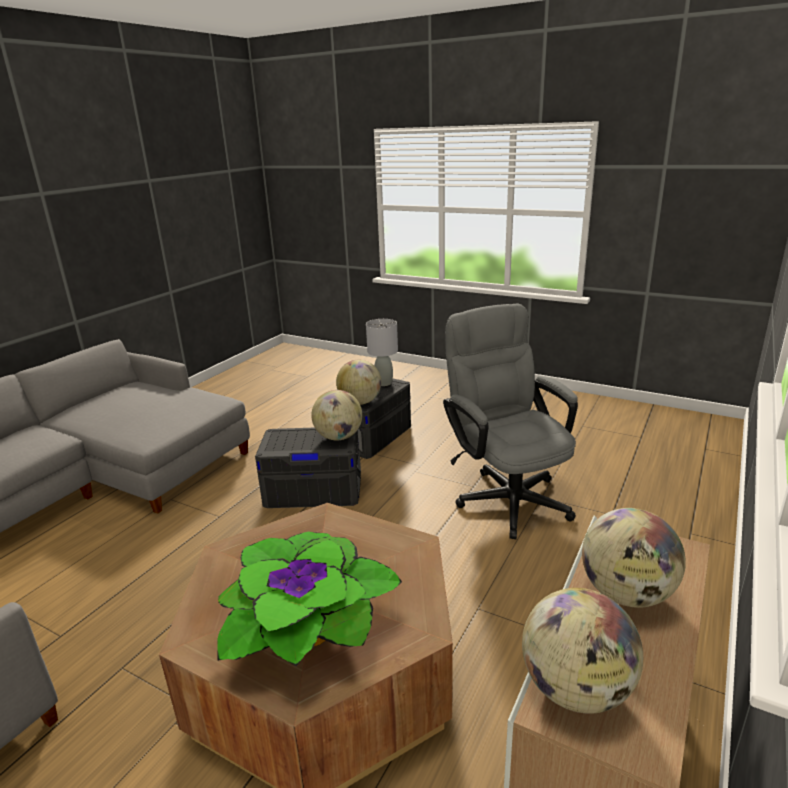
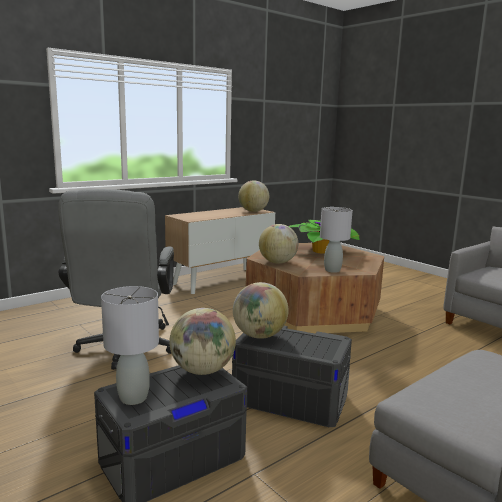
camera: 160 degrees left, 10 degrees down
(279, 536) = (332, 270): none -> grey table lamp
(626, 594) = (213, 214): globe -> globe (277, 262)

